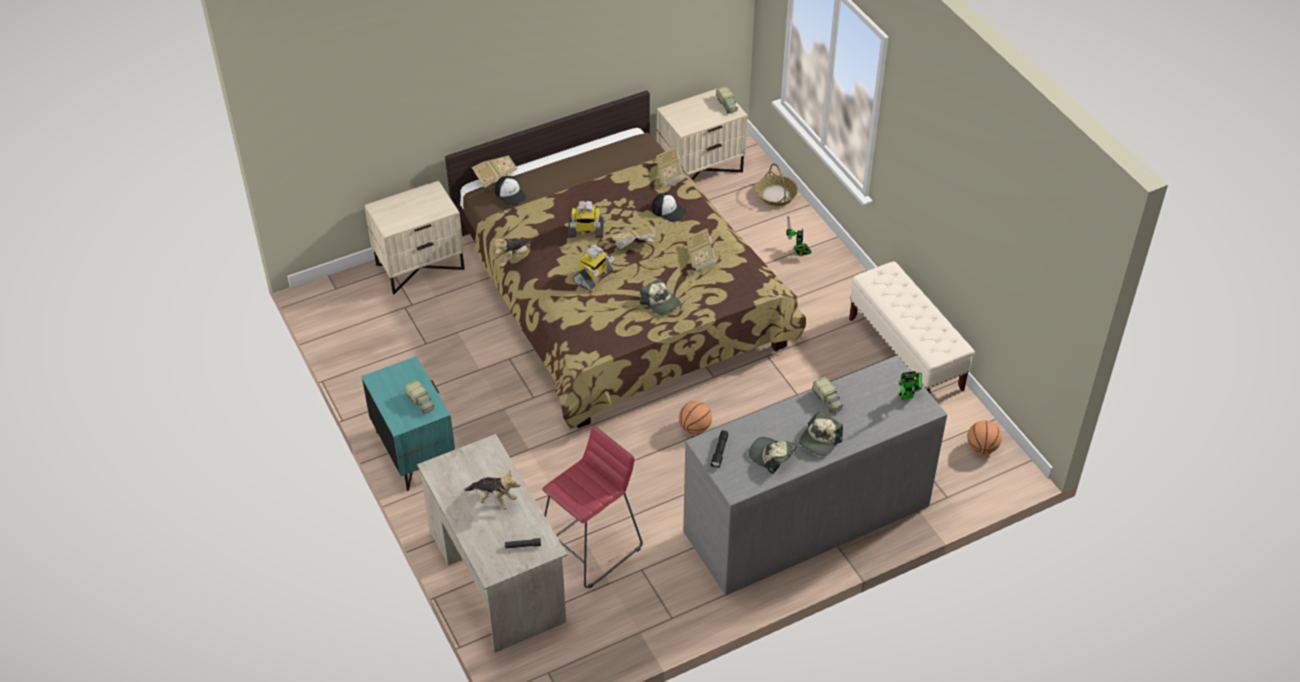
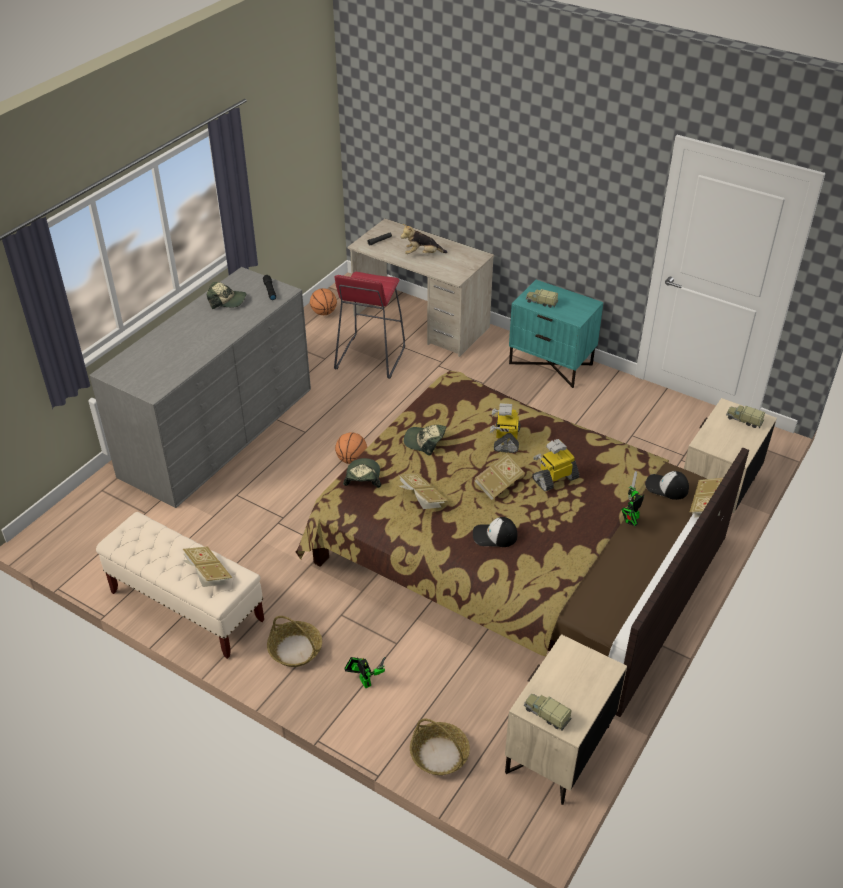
camera: 150 degrees right, 5 degrees down
(512, 258) = (594, 428): plush toy -> none
(669, 174) = (532, 582): book -> book (207, 574)
(820, 440) = (194, 322): cap -> cap (362, 477)
(827, 400) = (201, 349): toy truck -> toy truck (744, 420)
(836, 290) = (295, 649): none -> basket
(908, 396) = (130, 376): toy robot -> toy robot (630, 520)
(982, 448) = (79, 543): basketball -> basketball (324, 313)

